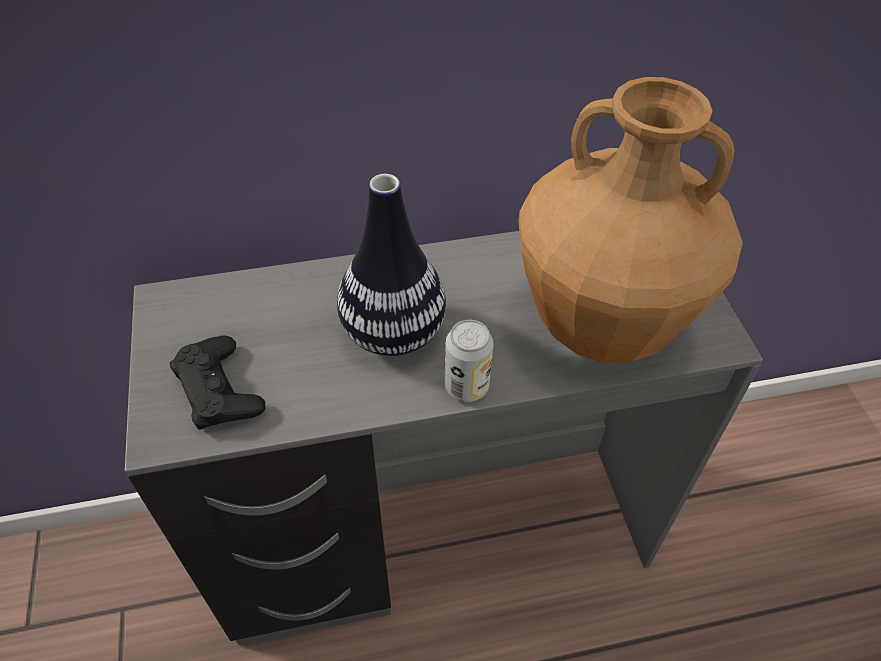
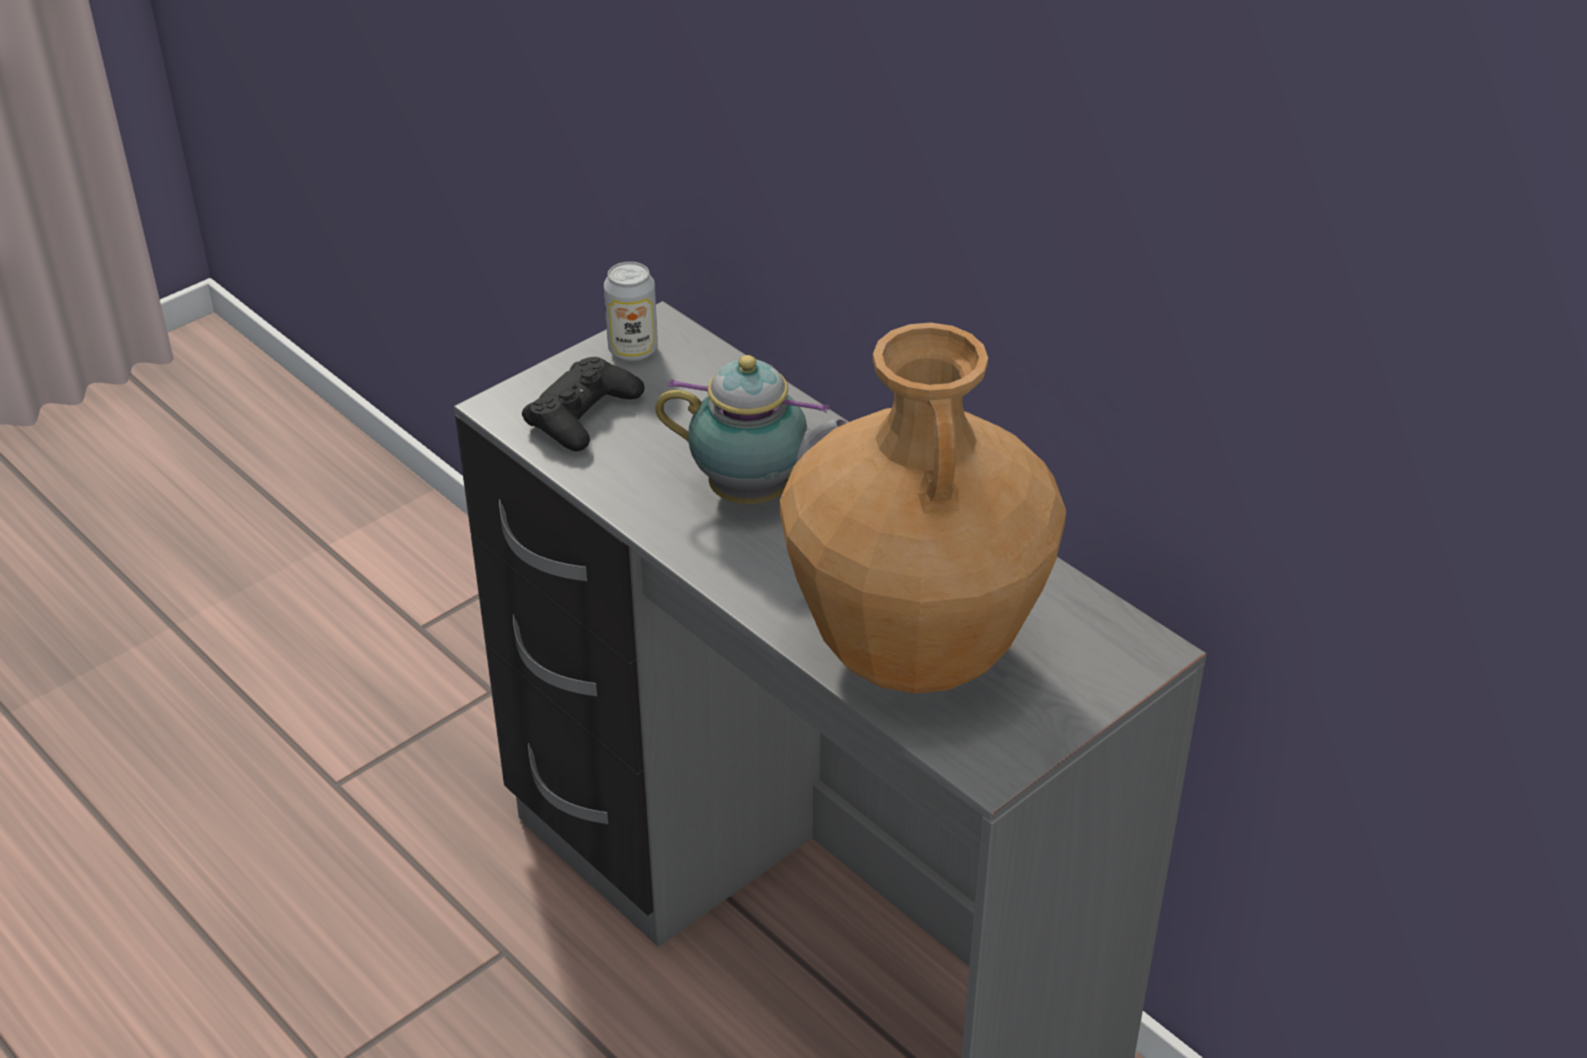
camera: 60 degrees right, 10 degrees down
(393, 333) = (755, 495): vase -> teapot
(466, 386) = (728, 576): can -> can (633, 350)

